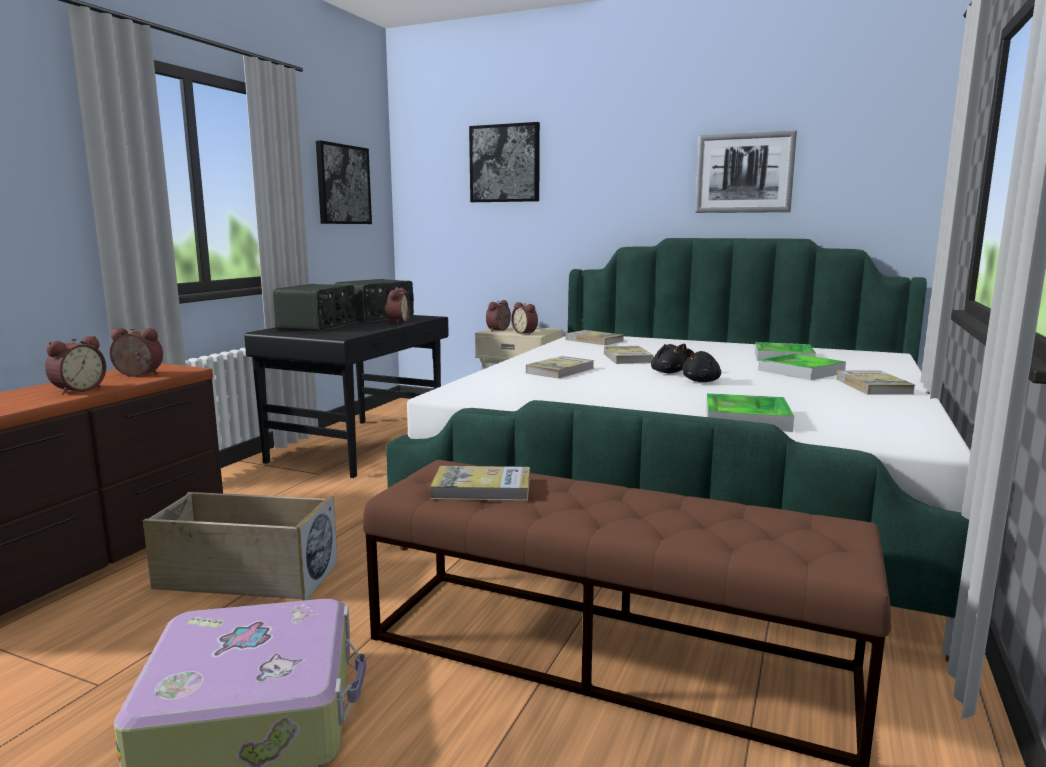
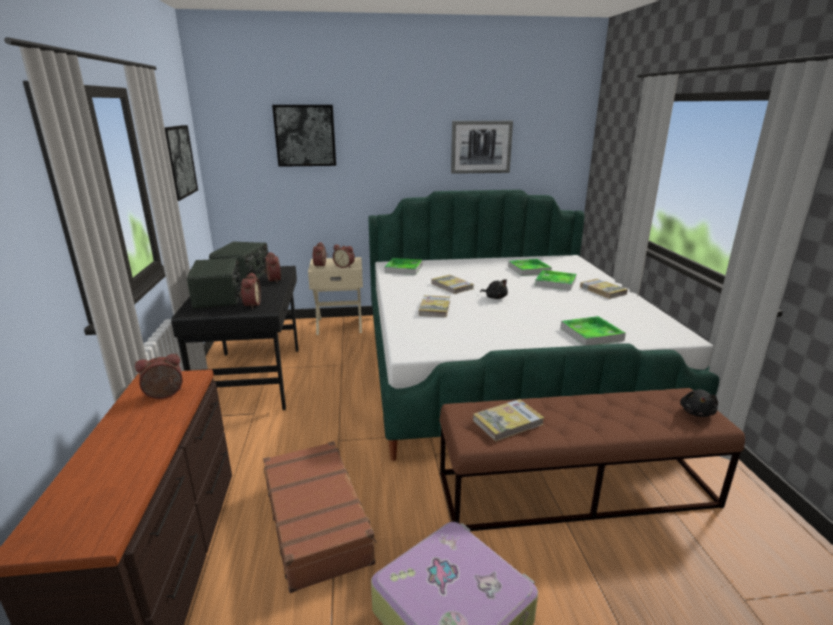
camera: 30 degrees left, 10 degrees up
(77, 390) = (149, 430): alarm clock -> alarm clock (251, 304)
(245, 577) = (317, 521): beige storage box -> brown suitcase
(594, 340) = (403, 269): book -> tray
(702, 381) = (524, 303): black plush toy -> black plush toy (697, 412)

